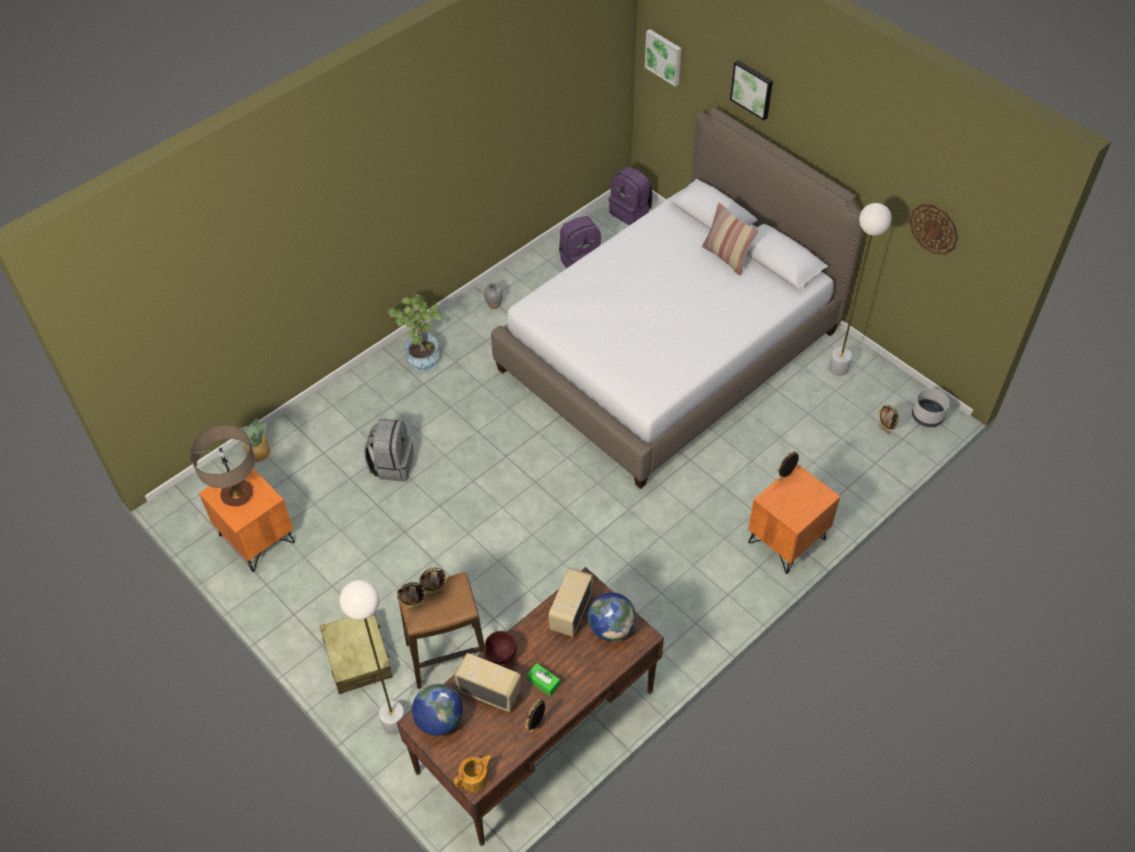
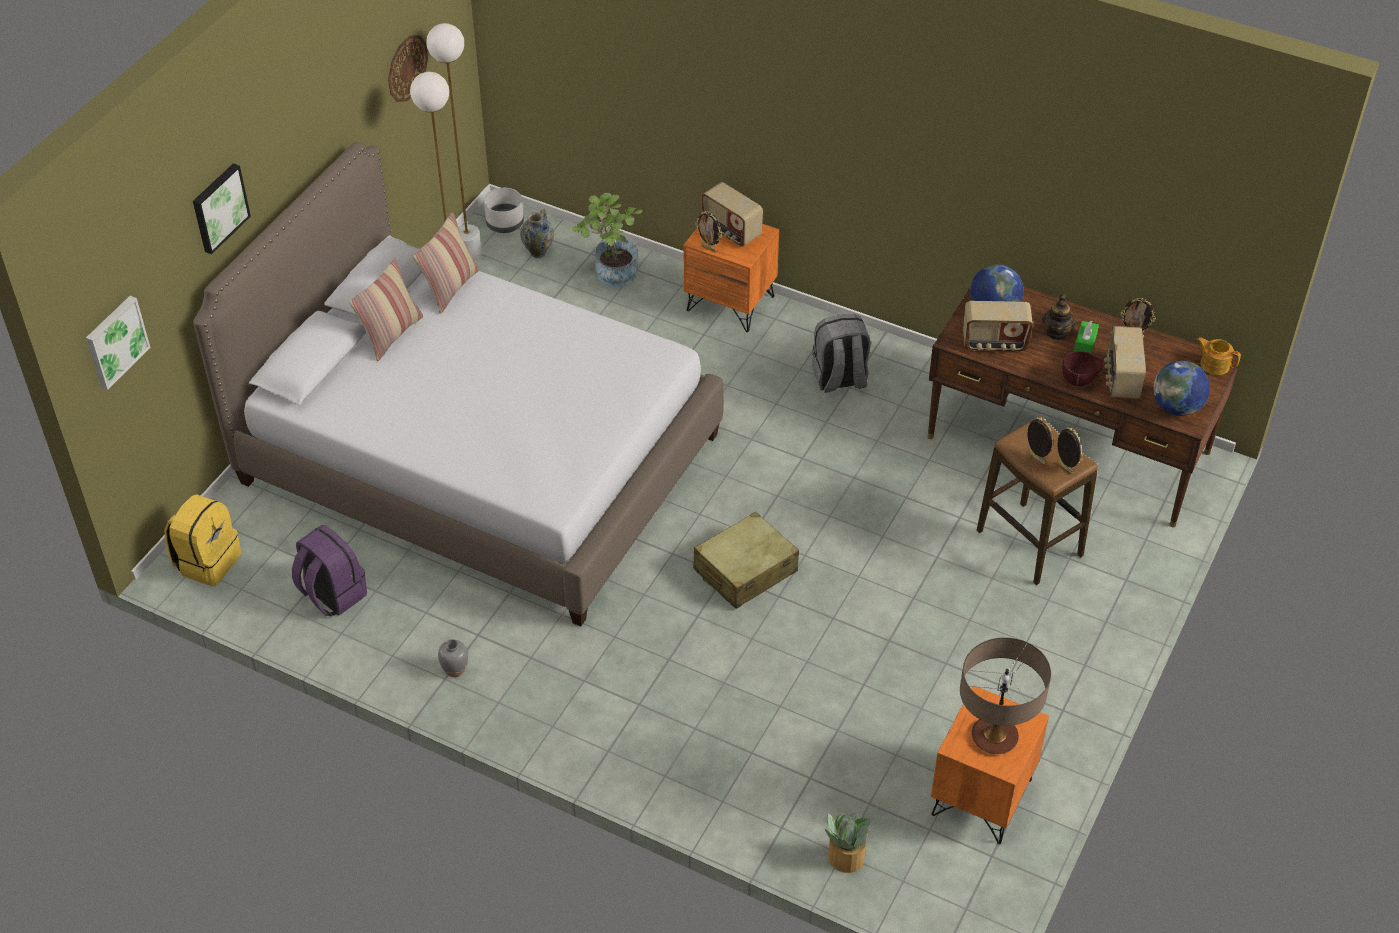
camera: 110 degrees left, 5 degrees down
(358, 657) = (1079, 624): beige suitcase -> beige suitcase (745, 571)
(392, 465) = (793, 690): grey backpack -> grey backpack (839, 379)
(394, 723) = (1133, 563): white floor lamp -> white floor lamp (469, 252)
(422, 355) = (587, 724): potted plant -> potted plant (611, 276)
(564, 665) = (1056, 332): none -> teapot
(631, 212) = (207, 561): purple backpack -> yellow backpack
(765, 295) = (450, 288): none -> pillow
(804, 499) = (731, 231): none -> radio
(885, 430) = (538, 252): picture frame -> vase

